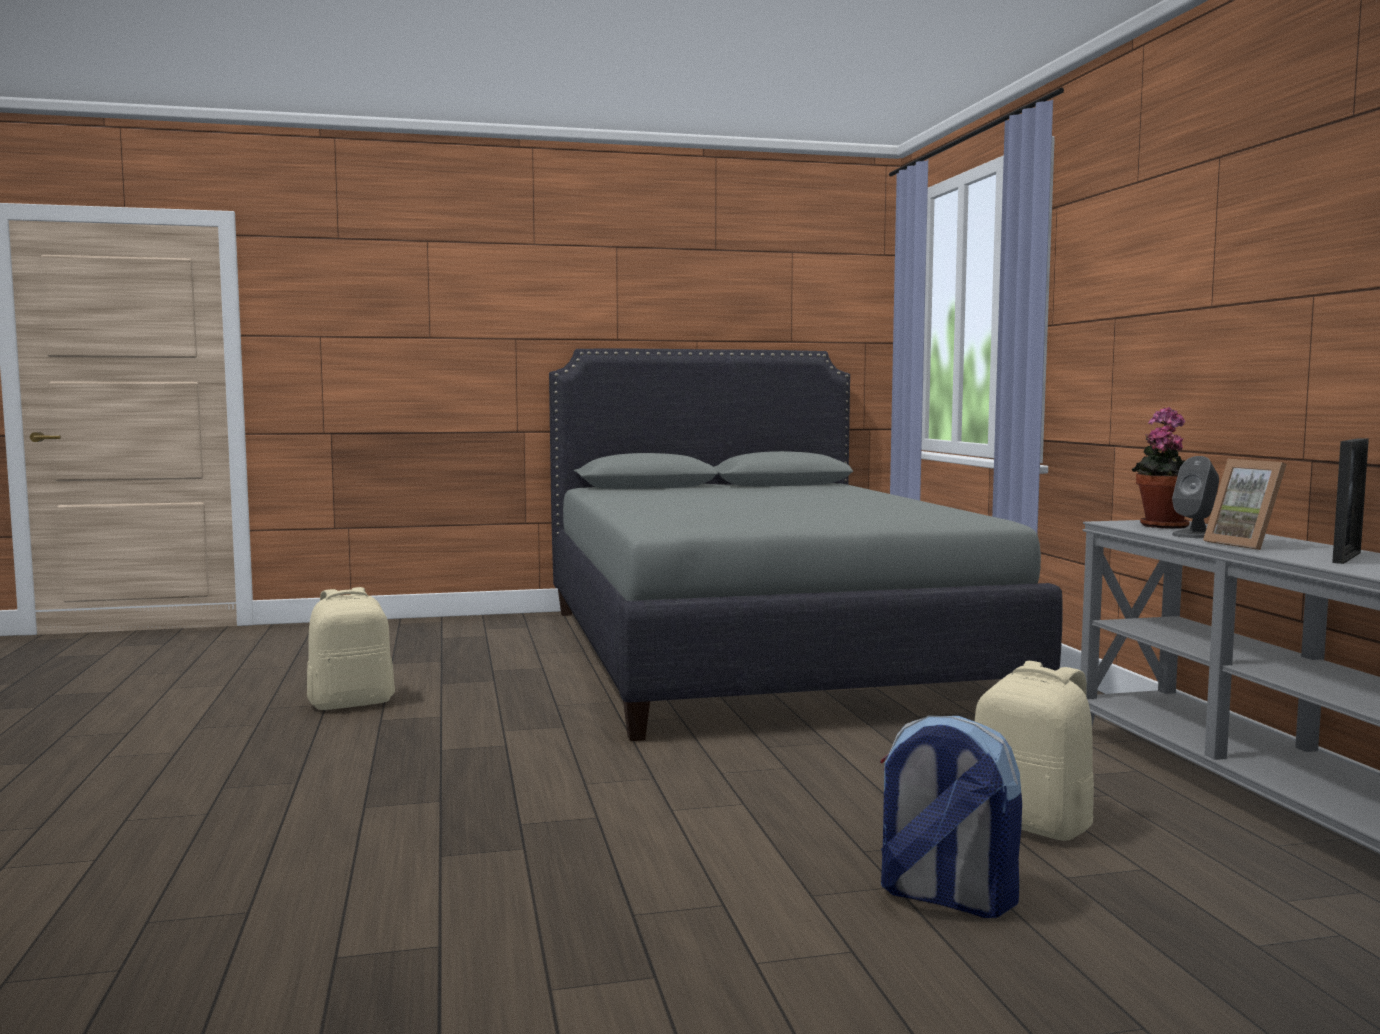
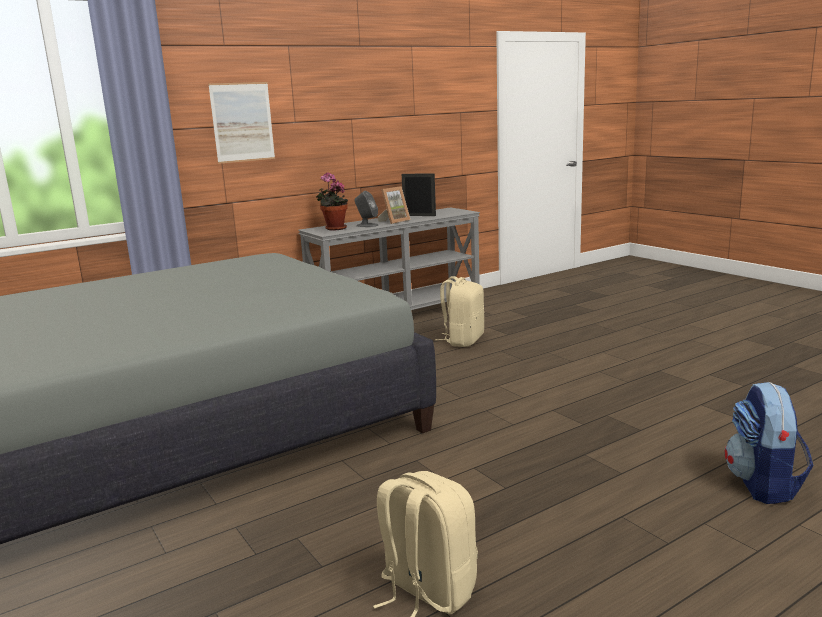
camera: 110 degrees left, 10 degrees up
(944, 897) = (546, 346): backpack -> backpack (763, 485)
(1137, 310) = (242, 122): none -> picture

